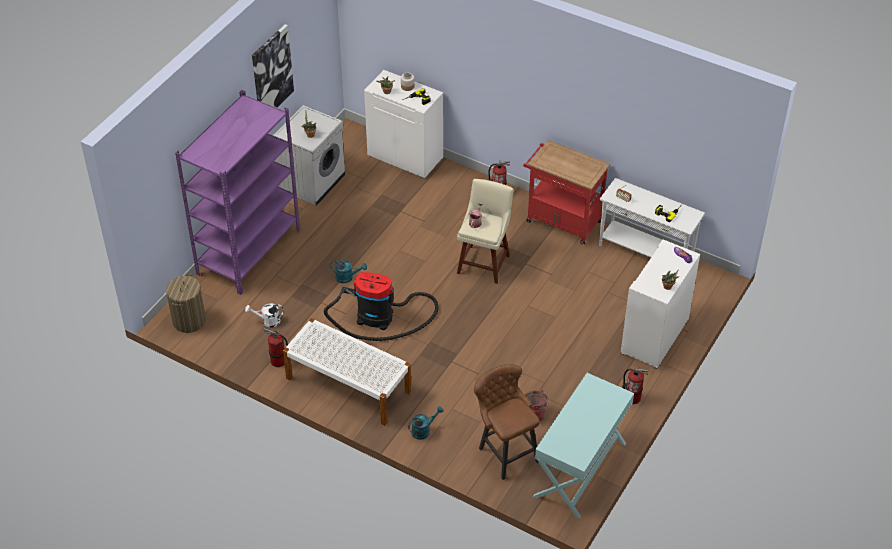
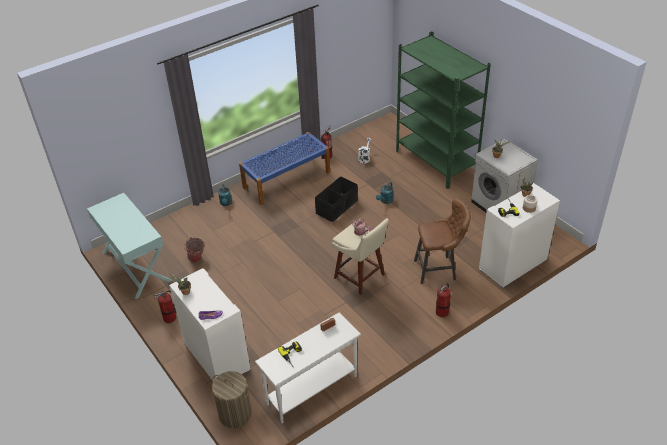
camera: 115 degrees right, 5 degrees down
(189, 320) = (385, 128): laundry basket -> laundry basket (235, 414)
(249, 252) = (436, 162): purple bookcase -> green bookcase
(271, 72) = (521, 92): picture -> none
(348, 385) = (286, 180): white bench -> blue bench
(379, 317) = (337, 207): vacuum cleaner -> black storage box
(505, 449) = (181, 235): brown stool -> brown stool (440, 269)
(561, 221) = (384, 343): red cart -> none

